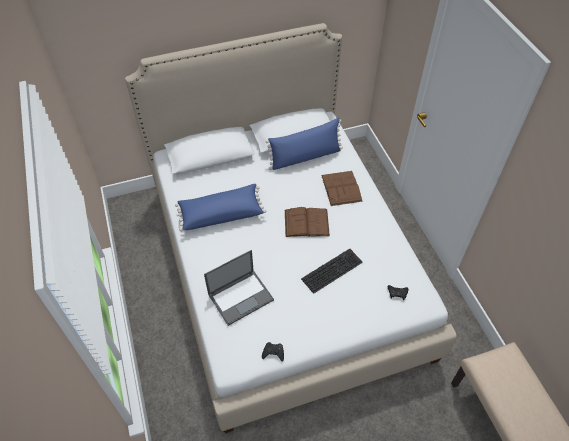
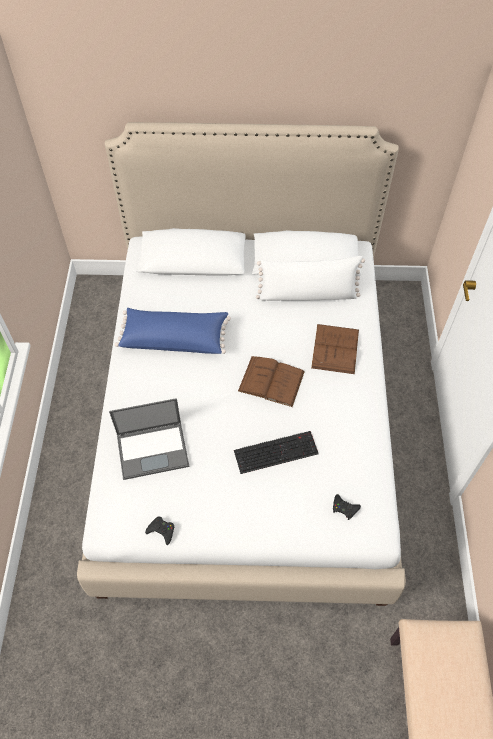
camera: 20 degrees right, 5 degrees up
(305, 157) = (308, 294): blue pillow -> white pillow

